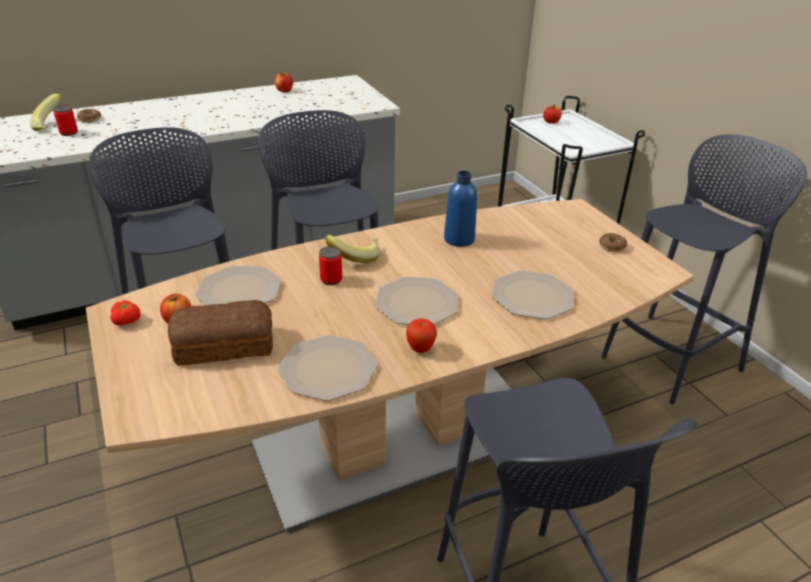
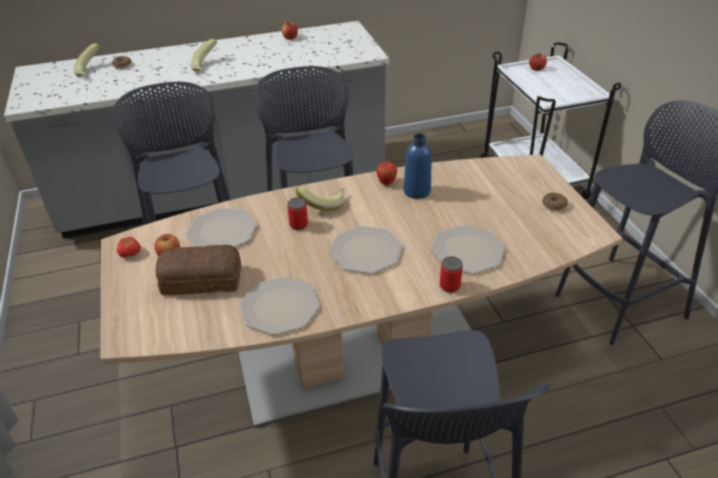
camera: 10 degrees right, 5 degrees up
(69, 133) = (104, 79): can -> can (449, 286)
(193, 119) = (207, 66): none -> banana
(420, 349) = (359, 294): apple -> apple (386, 183)

